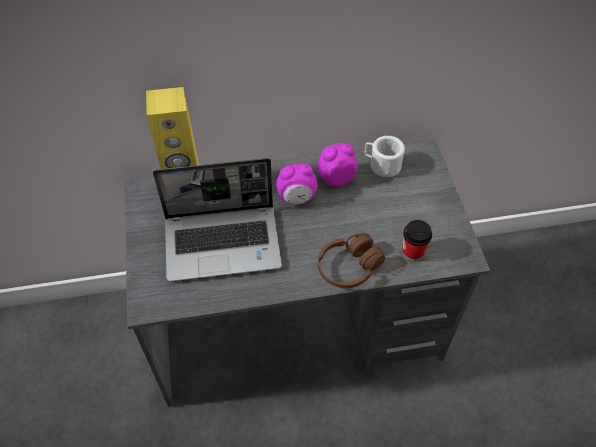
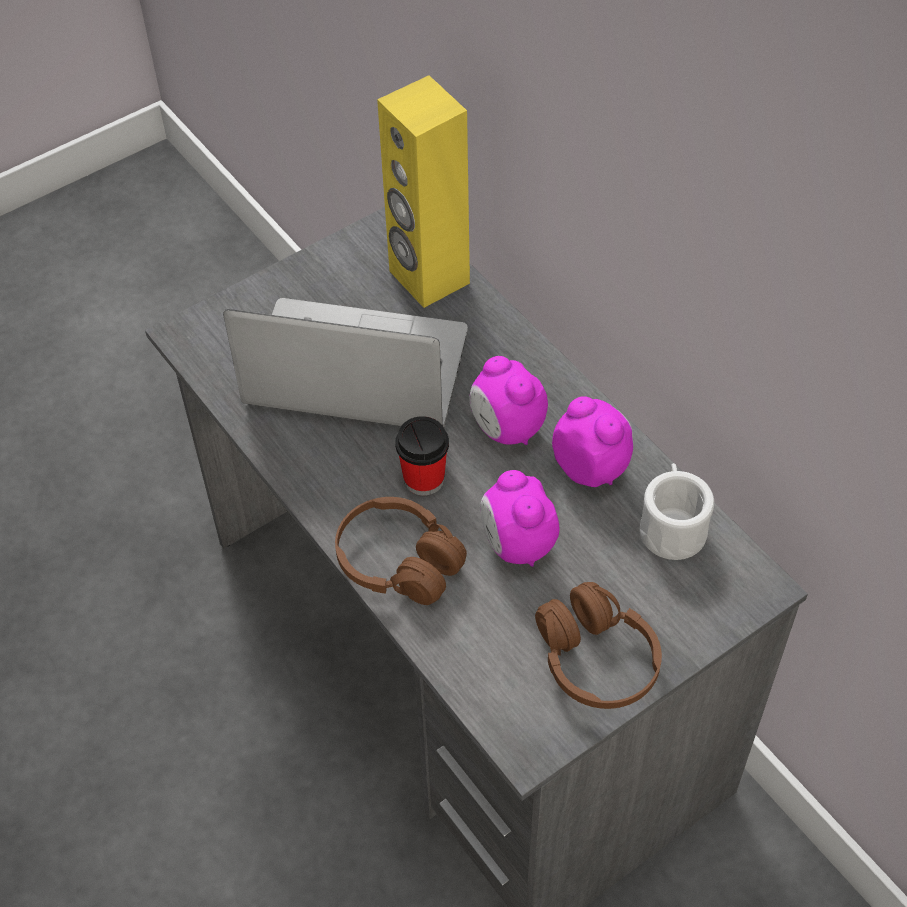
camera: 65 degrees right, 0 degrees up
(224, 242) = (353, 372): laptop -> laptop turned 135 degrees clockwise
(363, 220) = (517, 544): none -> alarm clock
(412, 252) = (488, 649): cup -> cup (424, 479)
(435, 217) = (596, 660): none -> brown headphones

